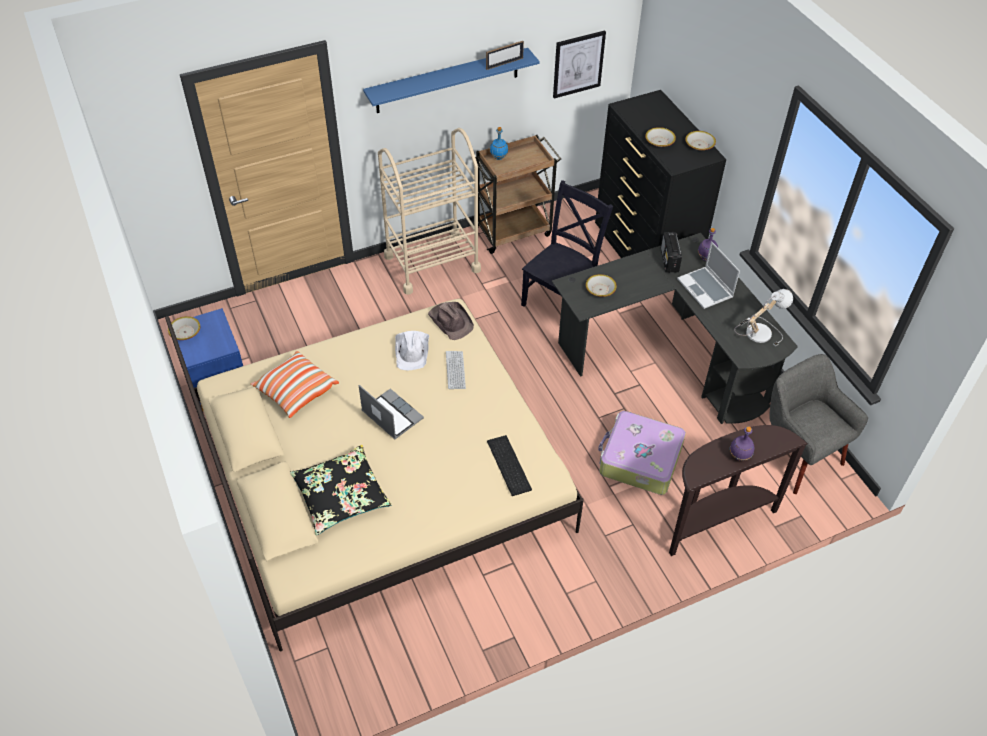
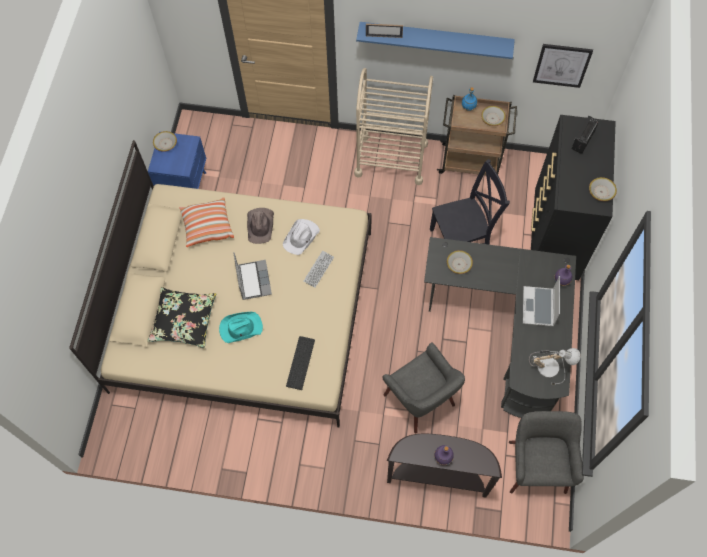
camera: 35 degrees right, 15 degrees up
(414, 468) = (240, 328): none -> turquoise hat
(451, 321) = (344, 227): brown hat -> brown hat (260, 225)
(504, 63) = (483, 47): picture frame -> picture frame (384, 36)
(639, 460) = (420, 400): suitcase -> grey armchair
(659, 142) = (571, 172): bowl -> bowl (492, 118)
(669, 261) = (530, 268): radio -> radio (582, 141)

